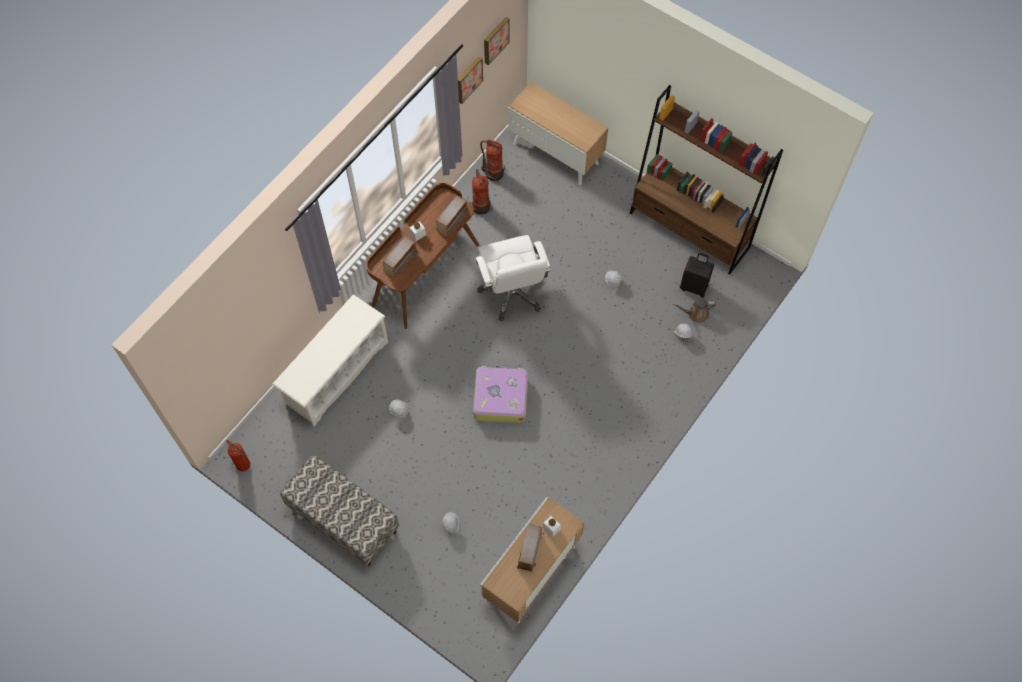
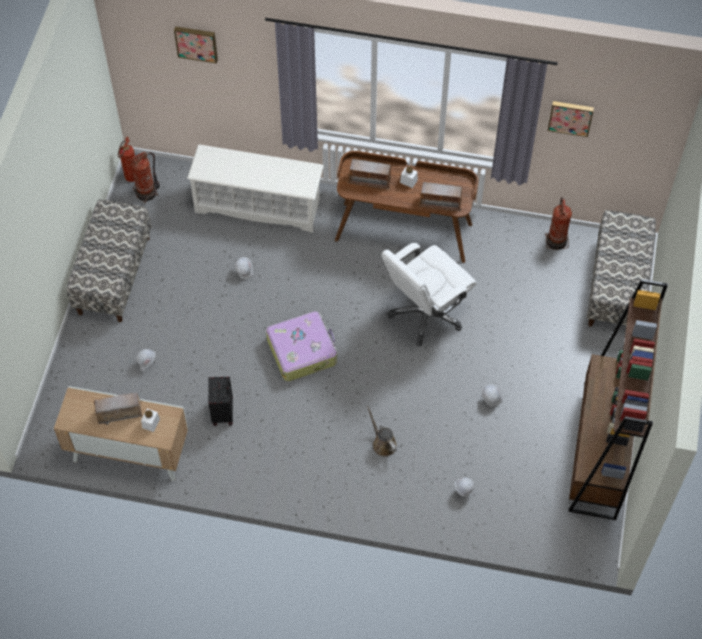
camera: 65 degrees right, 5 degrees down
(481, 206) = (510, 245): fire extinguisher -> fire extinguisher (147, 192)
(495, 40) = (624, 113): picture -> picture (196, 43)
(556, 153) = (617, 286): cabinet -> bench
(694, 287) = (531, 481): black suitcase -> black suitcase (223, 413)
(695, 314) = (498, 495): brown watering can -> brown watering can (383, 443)

